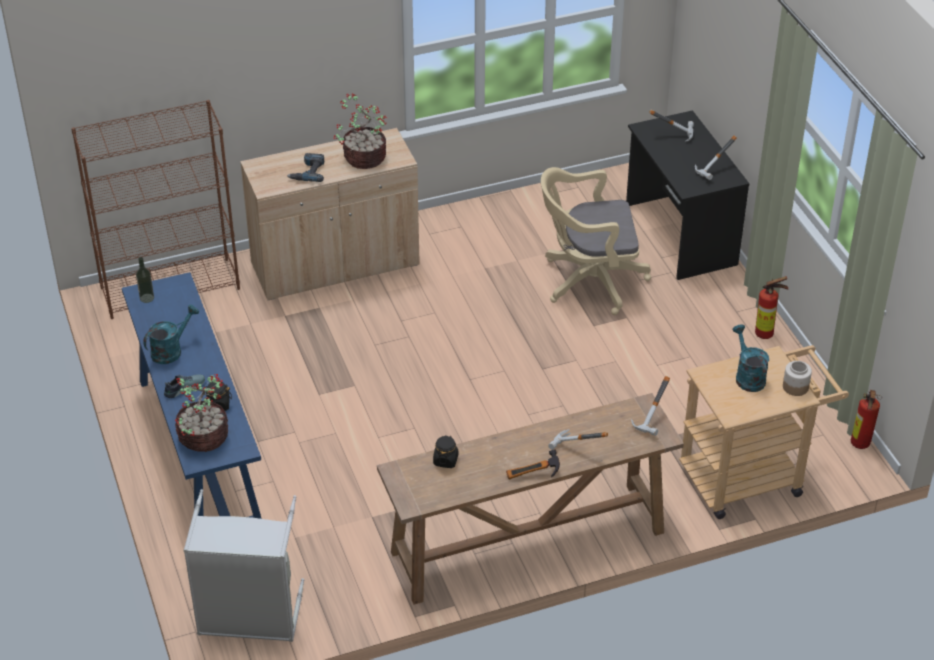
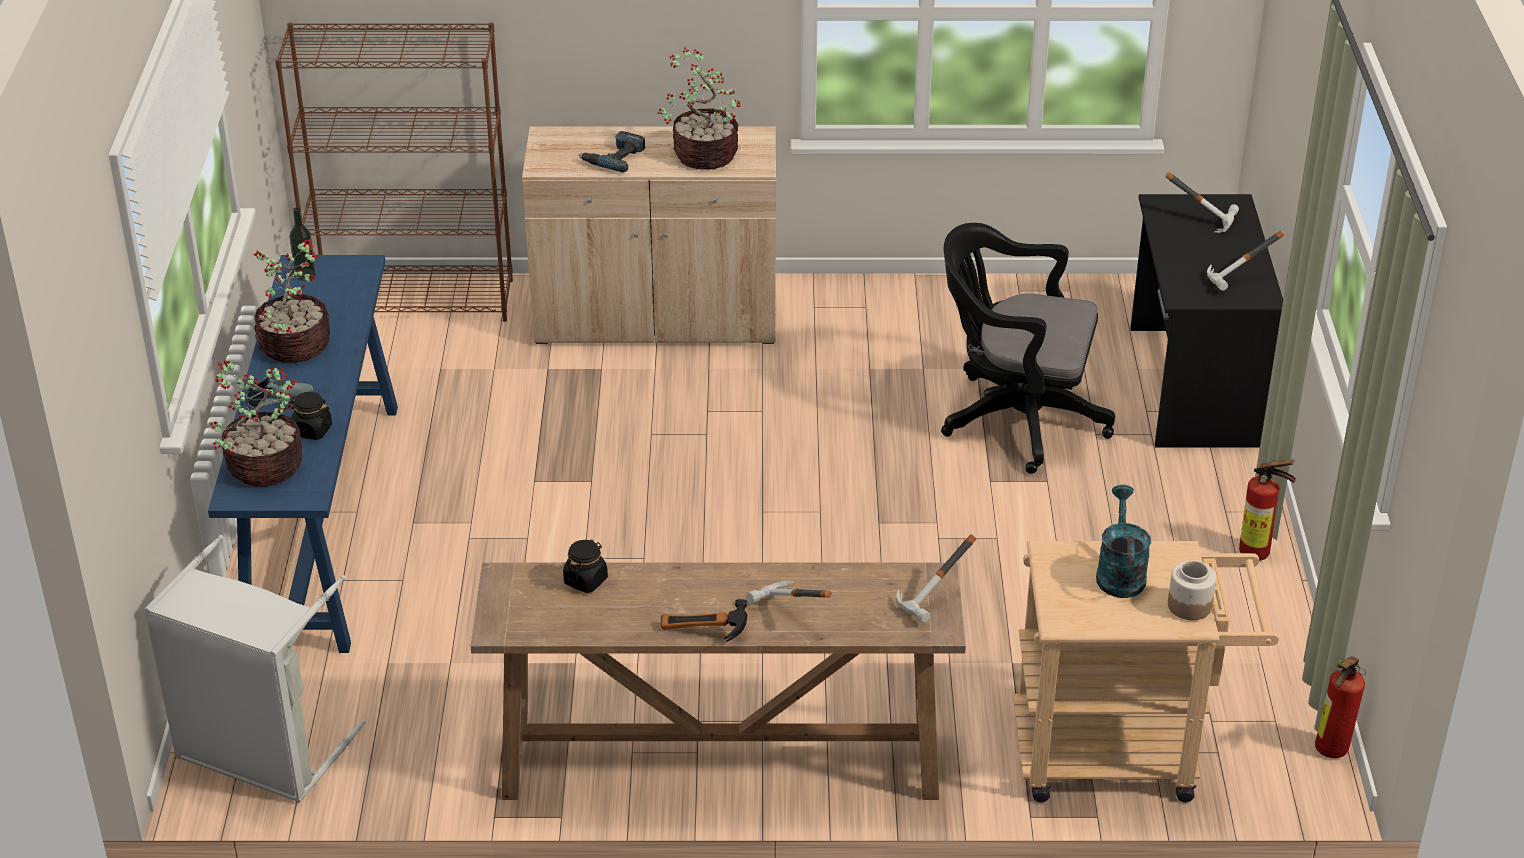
camera: 20 degrees right, 5 degrees down
(171, 350) = (294, 347): turquoise watering can -> potted plant
(588, 281) = (1015, 419): beige office chair -> black office chair

